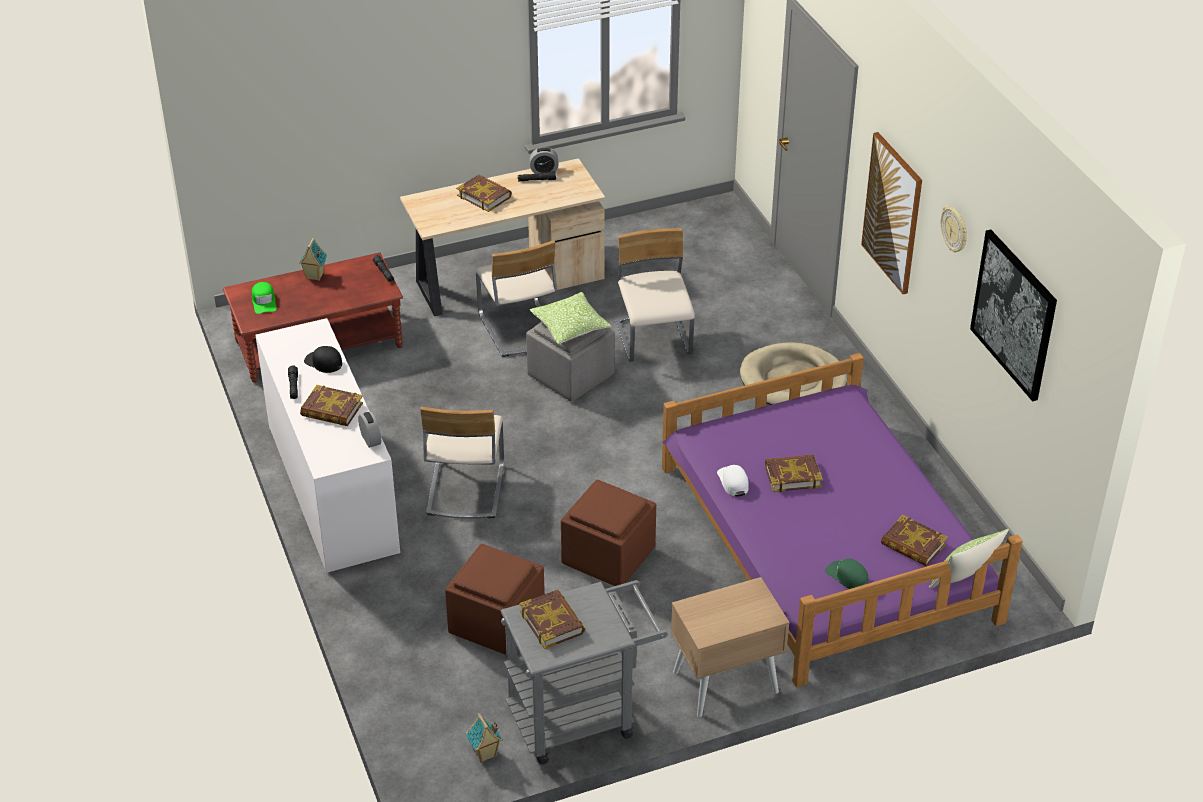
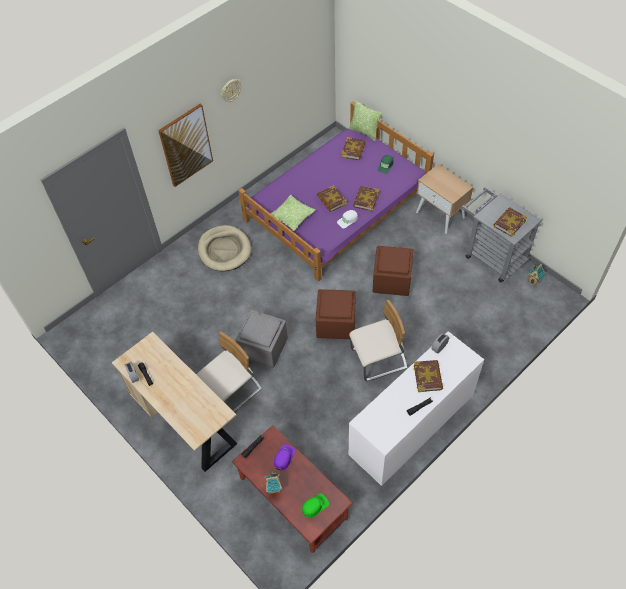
camera: 110 degrees left, 15 degrees up
(323, 362) = (390, 403): black cap -> none
(348, 293) = (284, 457): none -> purple cap
(484, 196) = (175, 398): book -> book (366, 200)
(495, 623) = (460, 307): brown ottoman -> brown ottoman (336, 324)
(570, 326) = (261, 327): pillow -> pillow (292, 216)
(654, 339) = (214, 320): beige chair -> none
(1014, 314) = (278, 68): picture -> none

